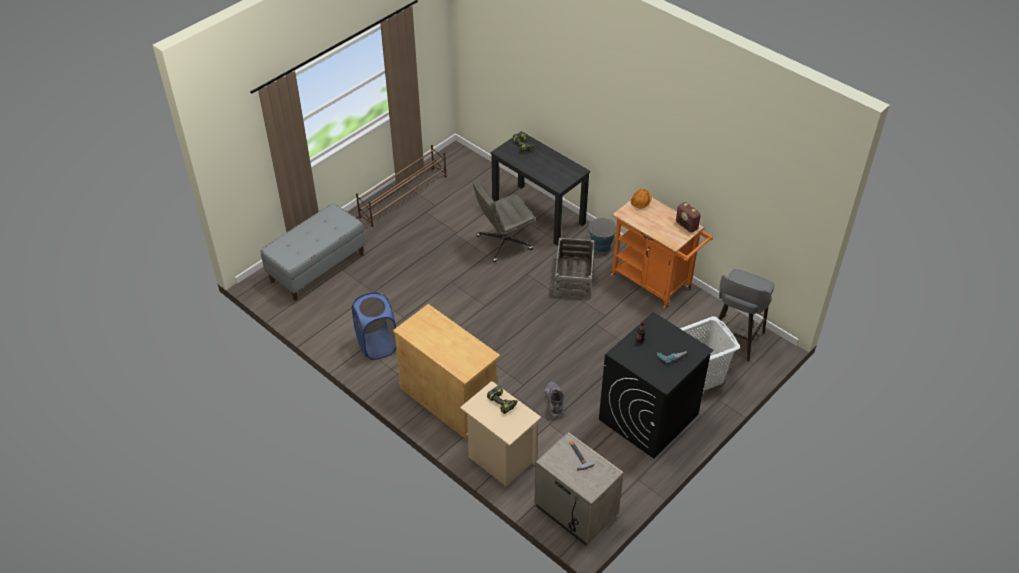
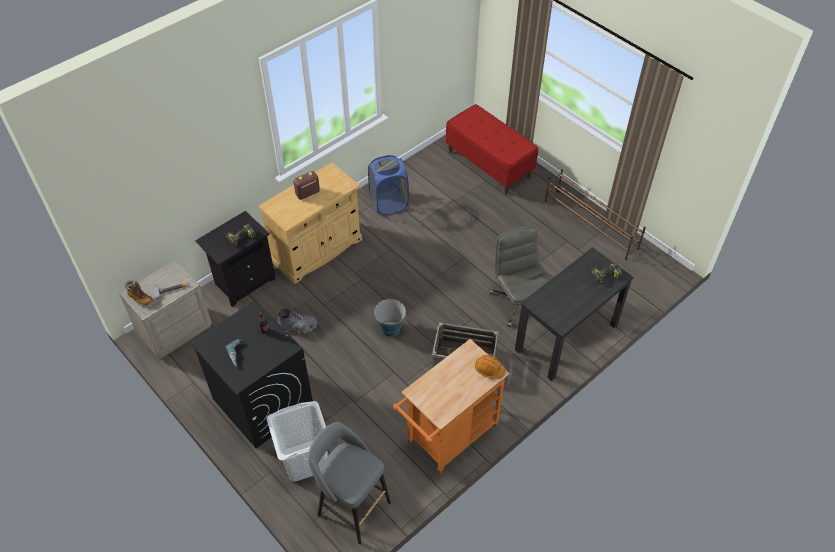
camera: 95 degrees right, 5 degrees up
(317, 267) = (489, 164): grey bench -> red bench
(500, 459) = (244, 281): beige nightstand -> black nightstand
(596, 480) = (140, 299): none -> boot
(601, 246) = (512, 392): bucket -> bucket (390, 328)
(687, 226) = (443, 410): radio -> radio (307, 193)

